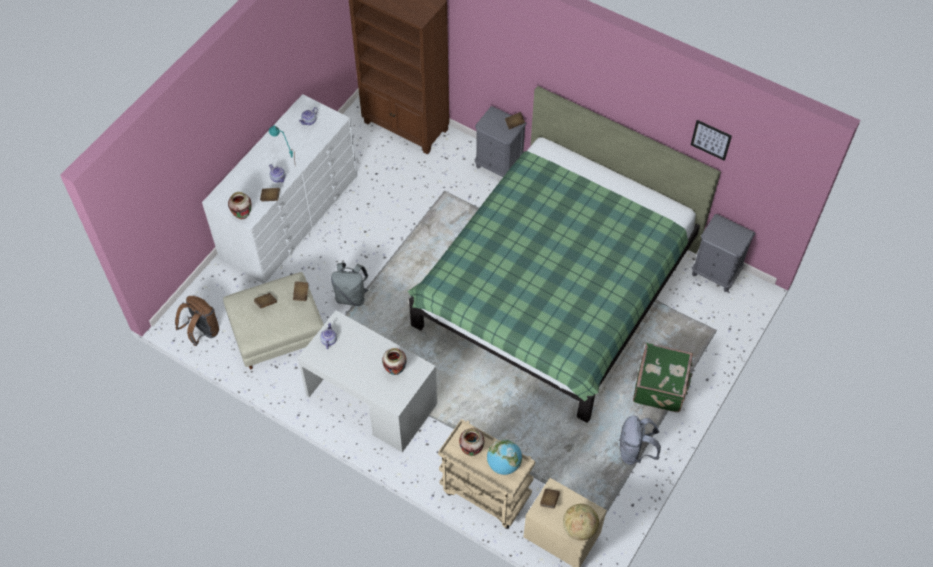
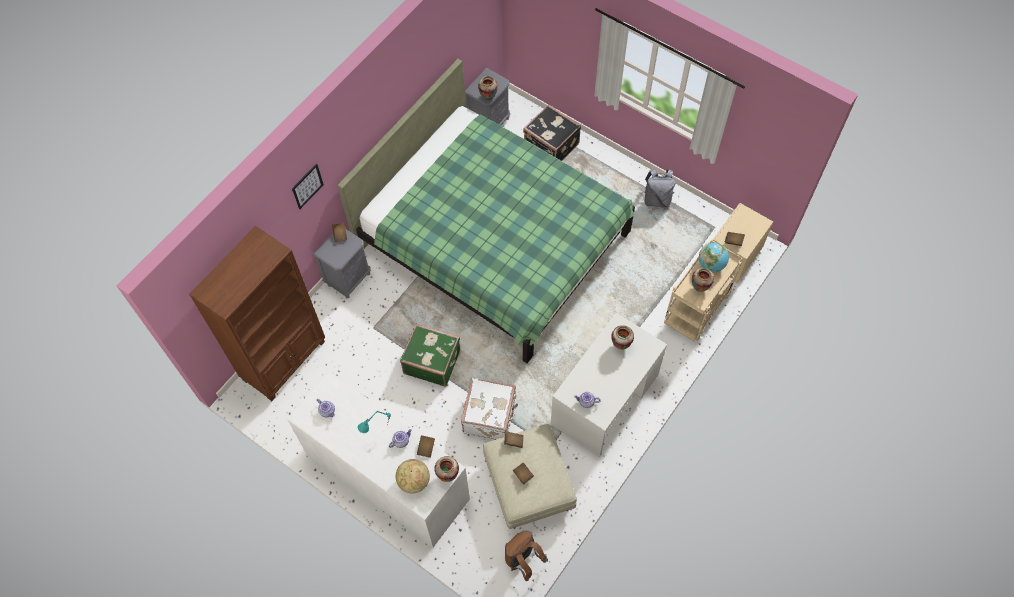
camera: 85 degrees left, 5 degrees up
(351, 296) = (490, 415): grey backpack -> white suitcase
(579, 528) = (756, 222): globe -> globe (413, 481)
(661, 386) = (597, 174): green suitcase -> green suitcase (432, 361)
(694, 337) = (551, 145): none -> black suitcase
(710, 236) = (488, 98): none -> vase
(711, 139) = (444, 46): picture -> picture (307, 186)

